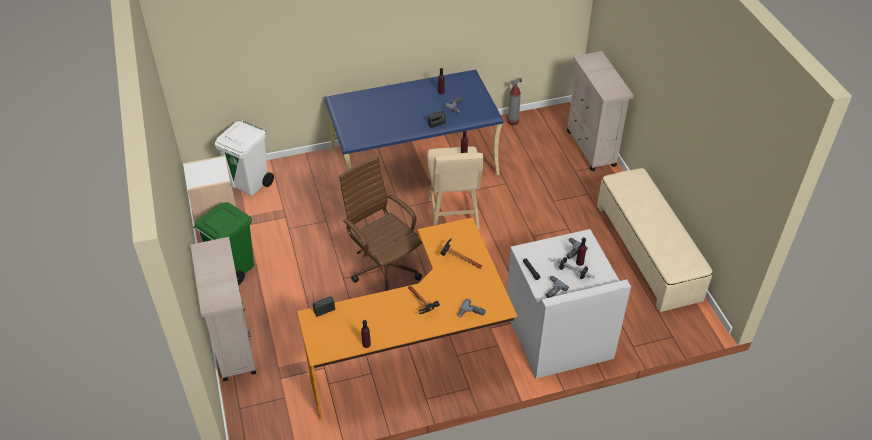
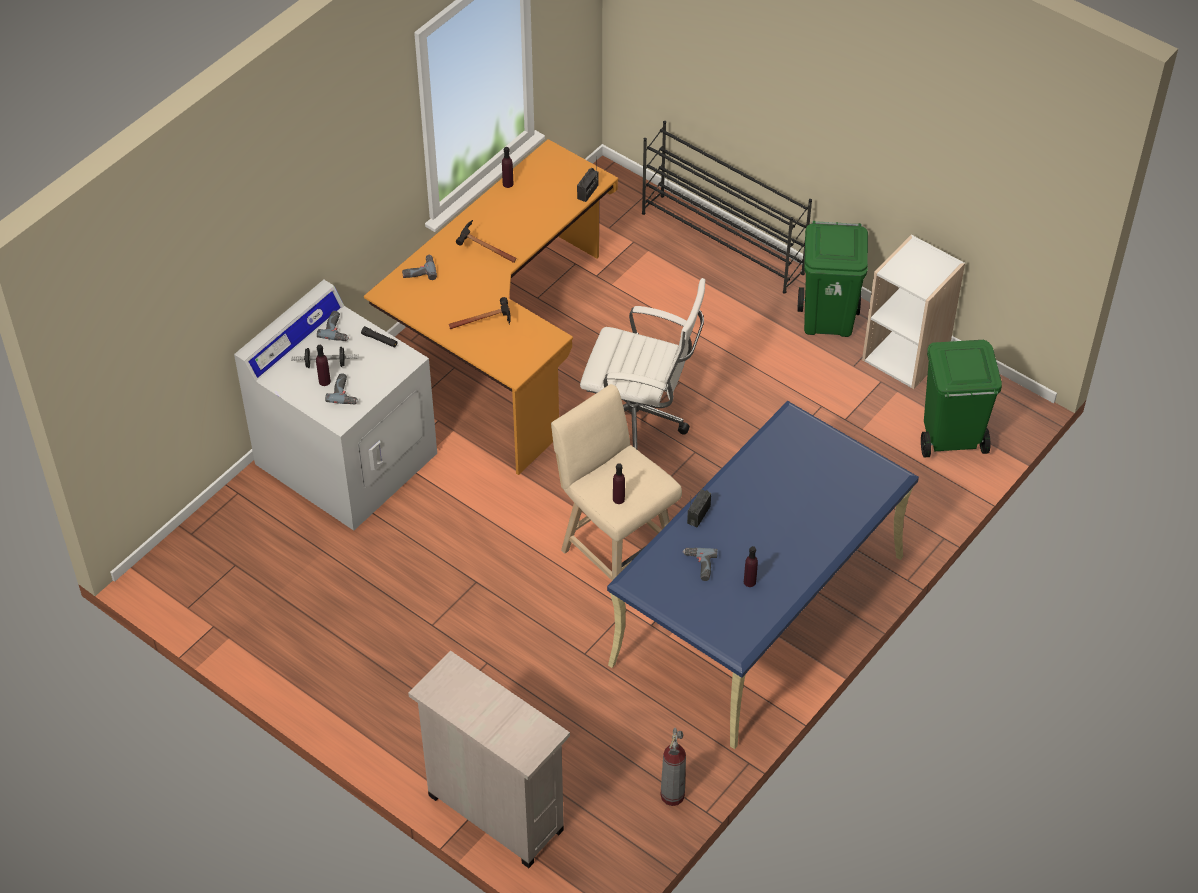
camera: 145 degrees right, 5 degrees up
(233, 346) = (722, 244): beige cabinet -> black shoe rack
(250, 184) = (950, 439): white trash can -> green trash can
(384, 269) = (639, 421): brown office chair -> white office chair
(648, 251) = (288, 650): beige bench -> none

